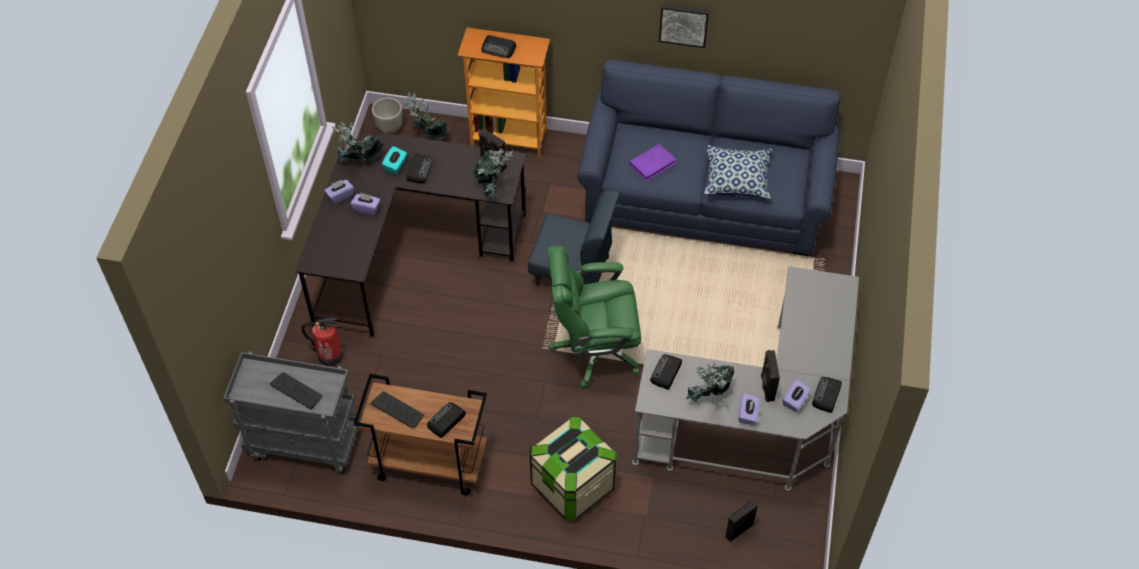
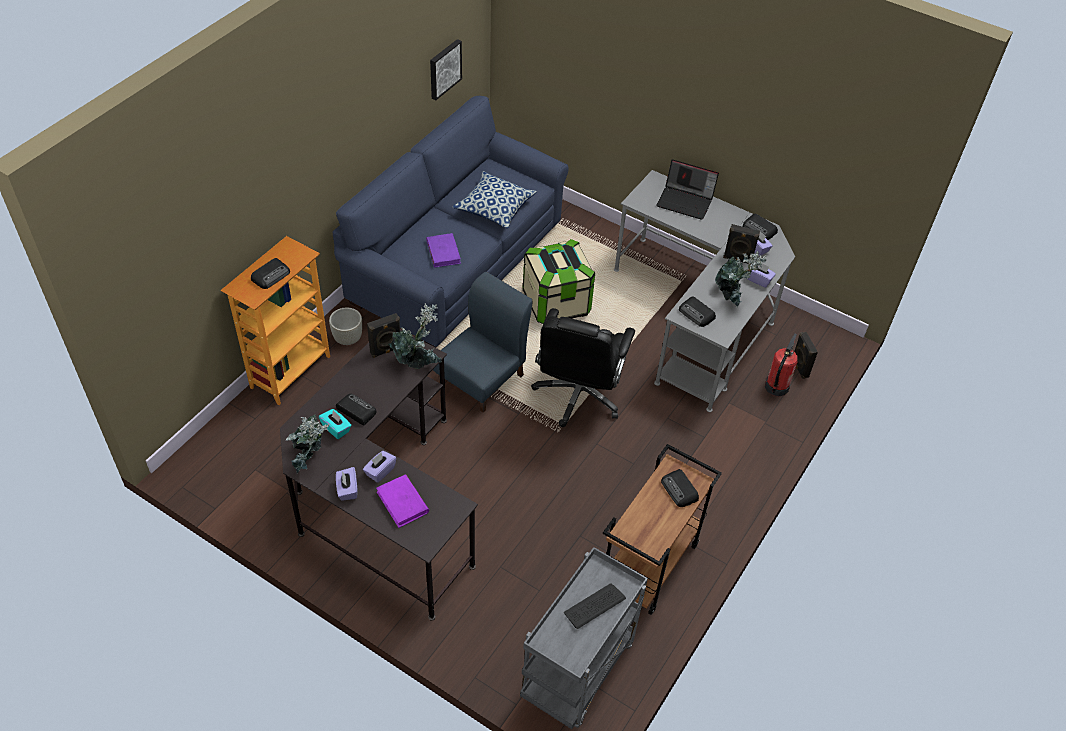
camera: 70 degrees left, 5 degrees down
(329, 355) = (476, 614): fire extinguisher -> fire extinguisher (776, 387)
(343, 234) = (402, 502): none -> purple book
(389, 127) = (201, 464): grey planter -> grey planter (348, 339)
(397, 410) = (650, 526): keyboard -> none
(428, 136) = (238, 434): potted plant -> none
(572, 485) = (716, 461): storage box -> storage box (556, 303)
(594, 349) = (578, 395): green office chair -> black office chair
(684, 24) = (372, 125): picture -> picture (444, 68)
(827, 319) = (686, 201): none -> laptop

